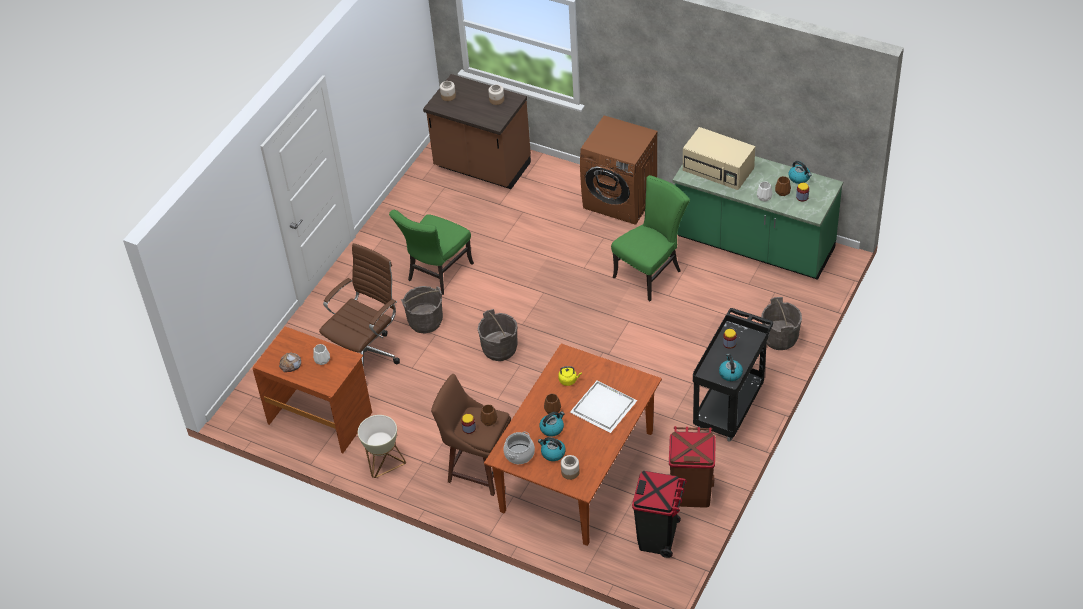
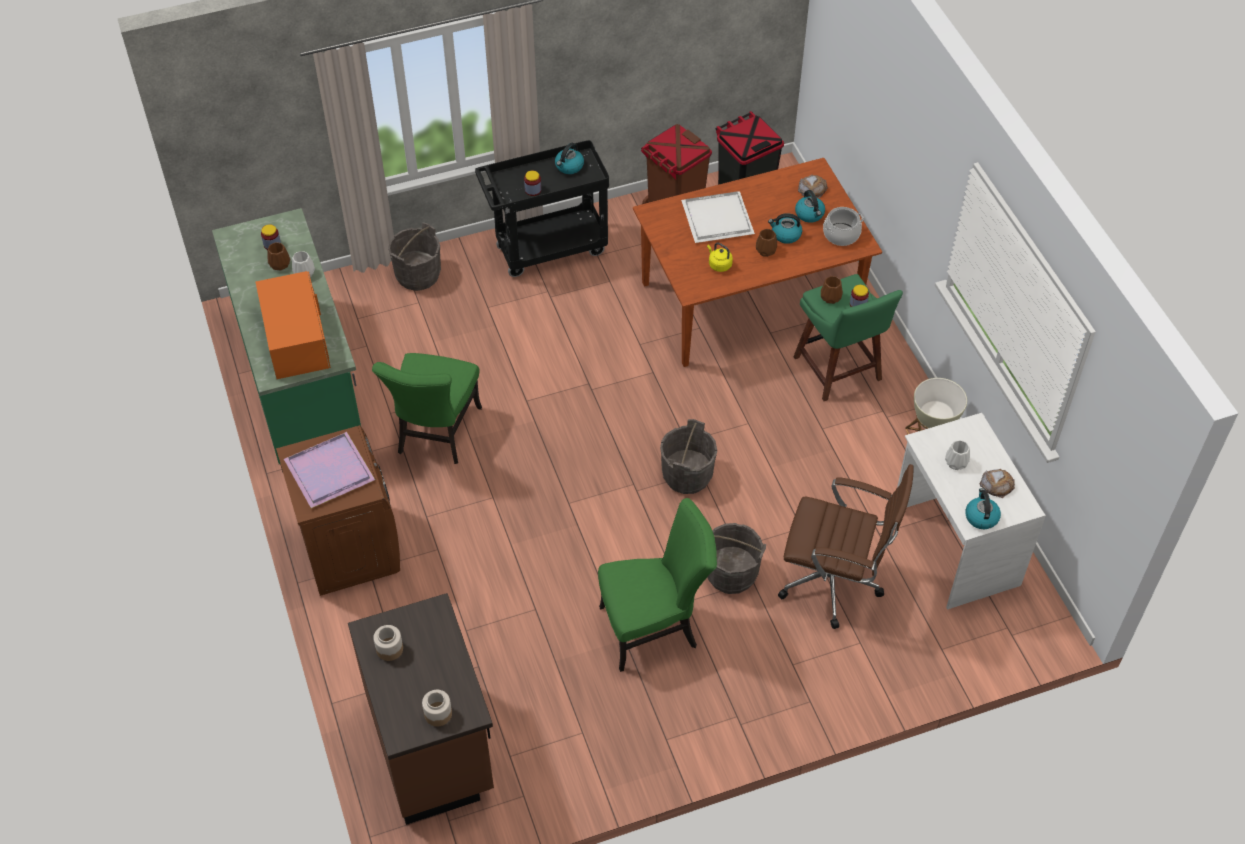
camera: 140 degrees left, 5 degrees up
(321, 417) = (953, 547): brown desk -> white desk
(367, 354) = (835, 584): brown office chair -> brown office chair turned 150 degrees counterclockwise
(477, 468) = (839, 371): brown stool -> green stool
(570, 472) = (812, 188): jar -> bread
(619, 138) = (329, 472): none -> purple tray
(651, 272) = (436, 434): green chair -> green chair turned 75 degrees counterclockwise
(719, 169) = (295, 338): beige microwave -> orange microwave
(799, 178) = (241, 265): kettle -> kettle (981, 517)

